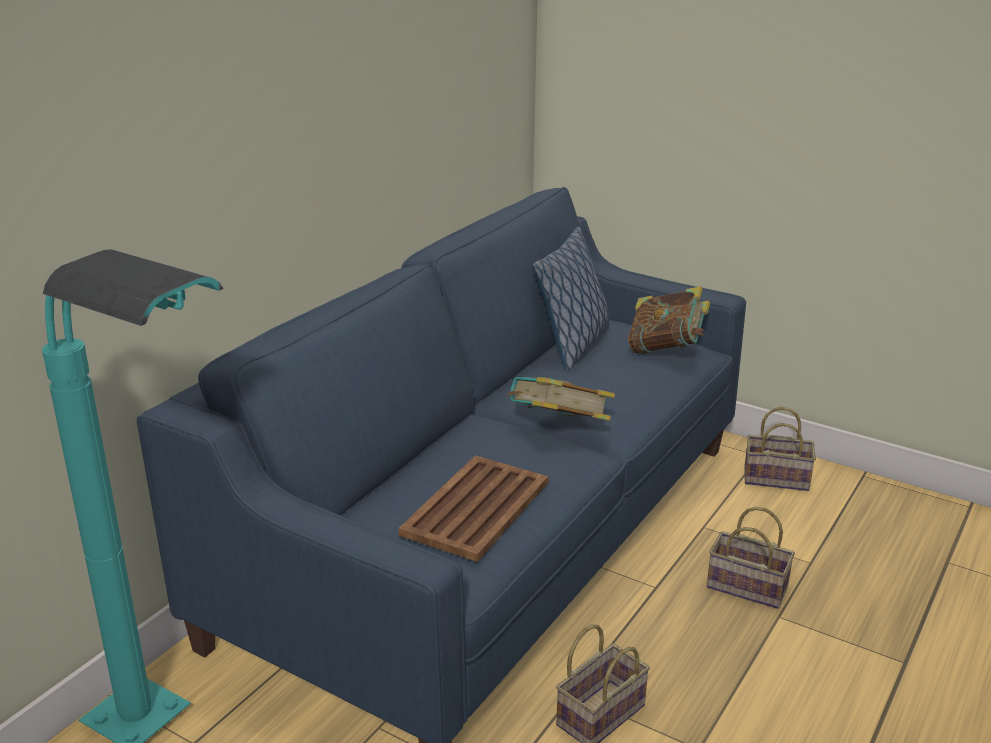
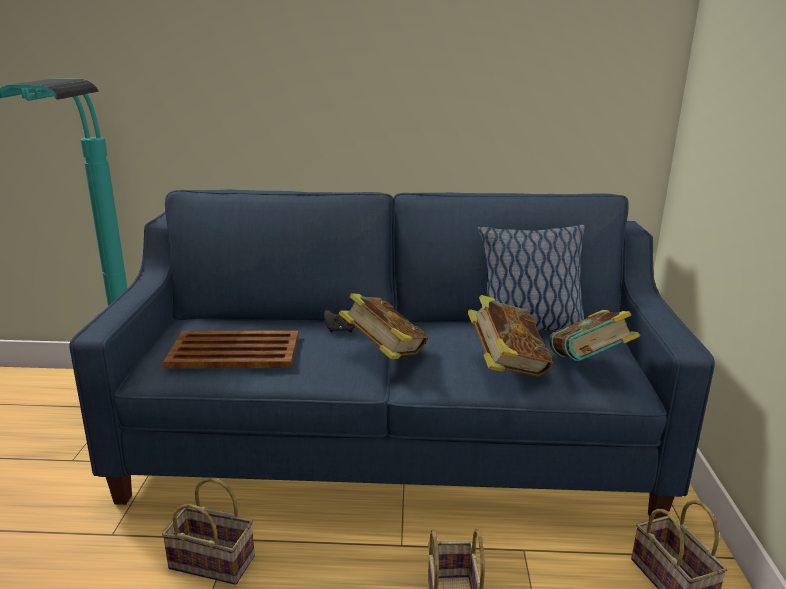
camera: 60 degrees right, 5 degrees down
(481, 435) = (341, 330): none -> black game controller
(638, 381) = (506, 366): none -> book

